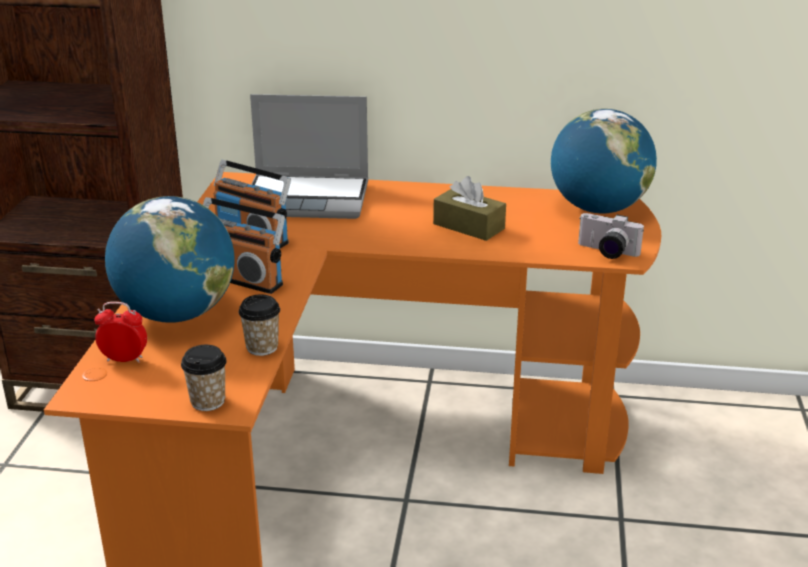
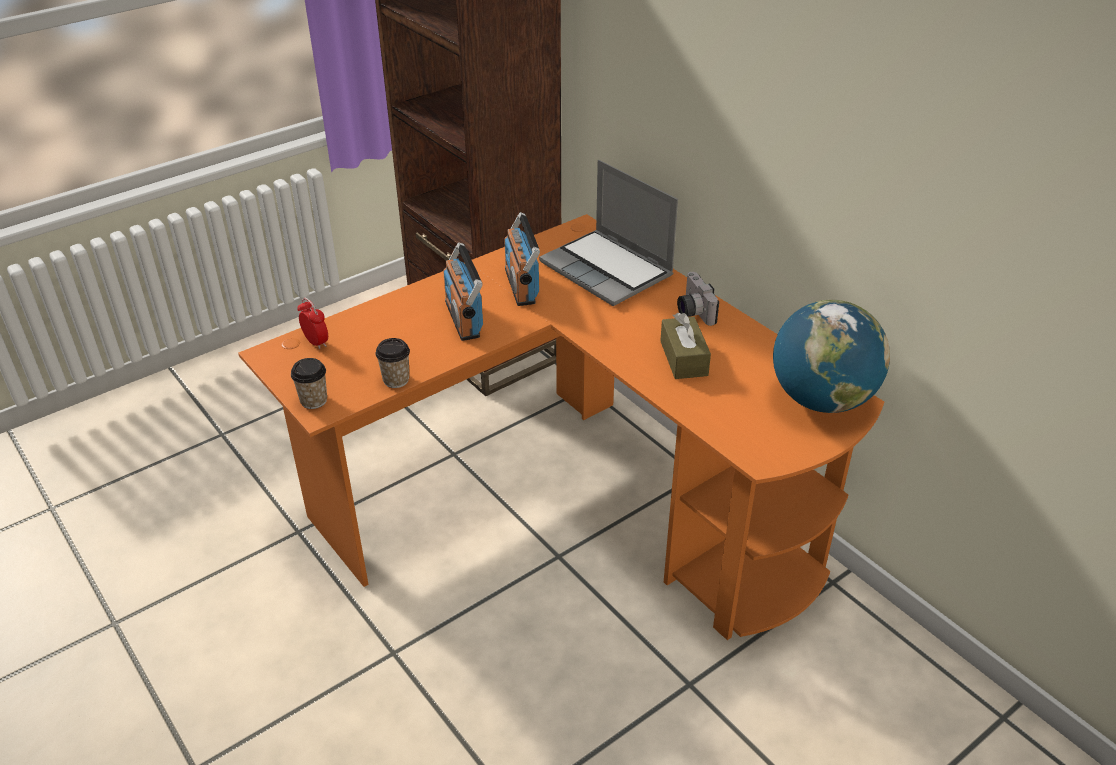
camera: 45 degrees right, 10 degrees up
(176, 314) = (389, 324): globe -> none
(606, 252) = (752, 445): camera -> camera (692, 311)

